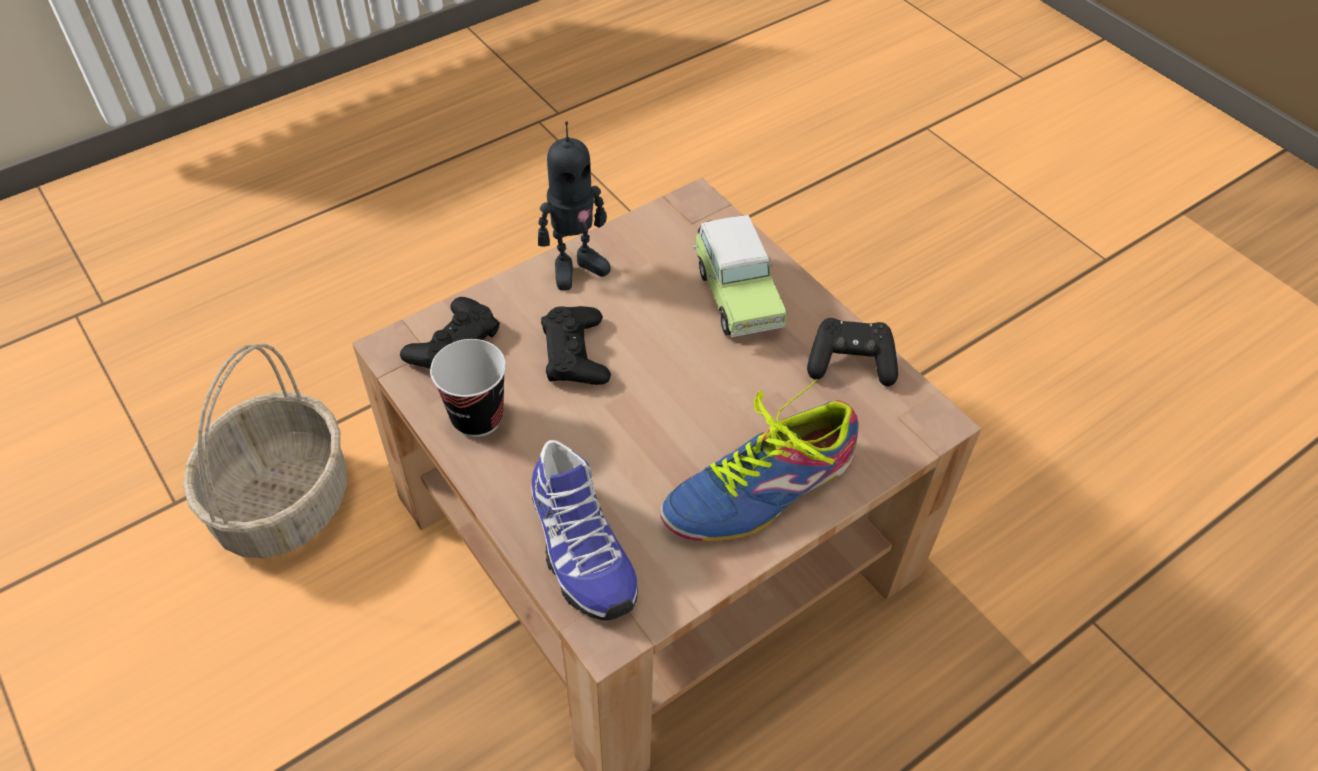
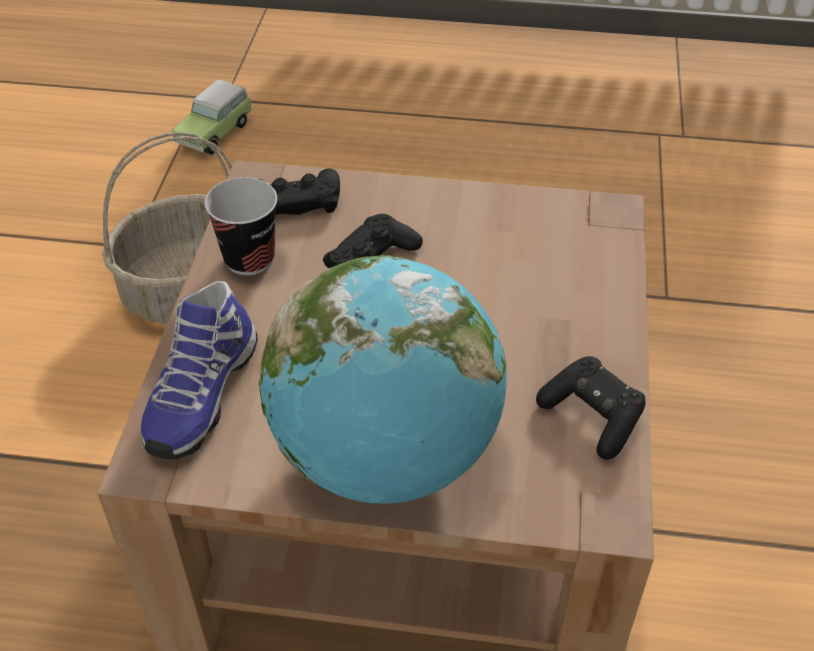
camera: 45 degrees right, 5 degrees down
(576, 267) = (450, 202): toy robot -> none
(736, 294) = (557, 299): toy car -> toy car (217, 132)
(761, 489) = (386, 456): shoe -> globe

